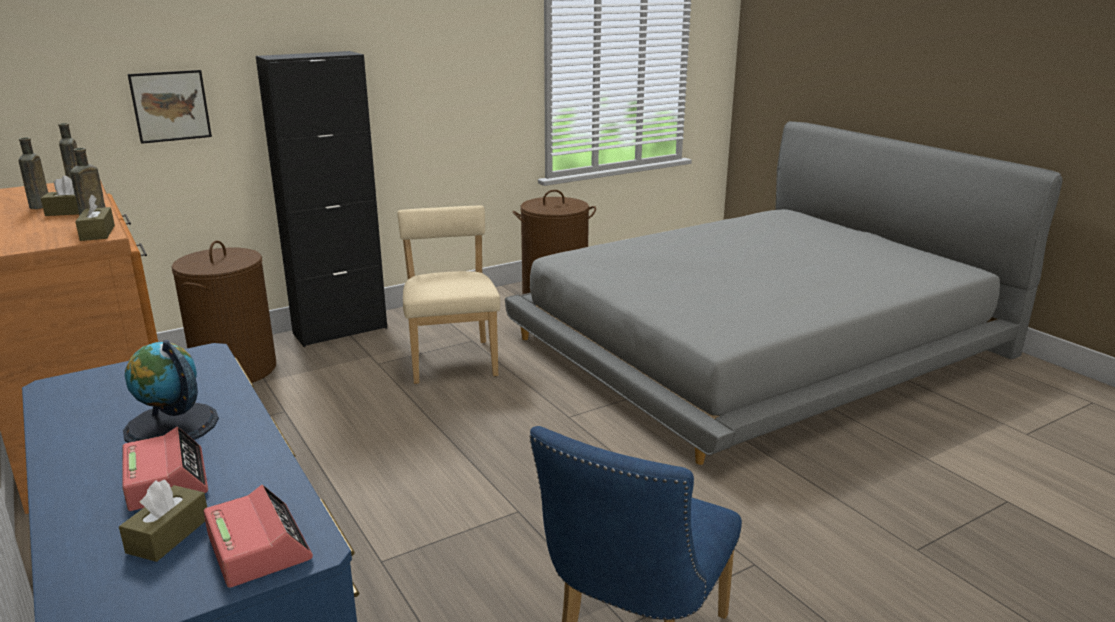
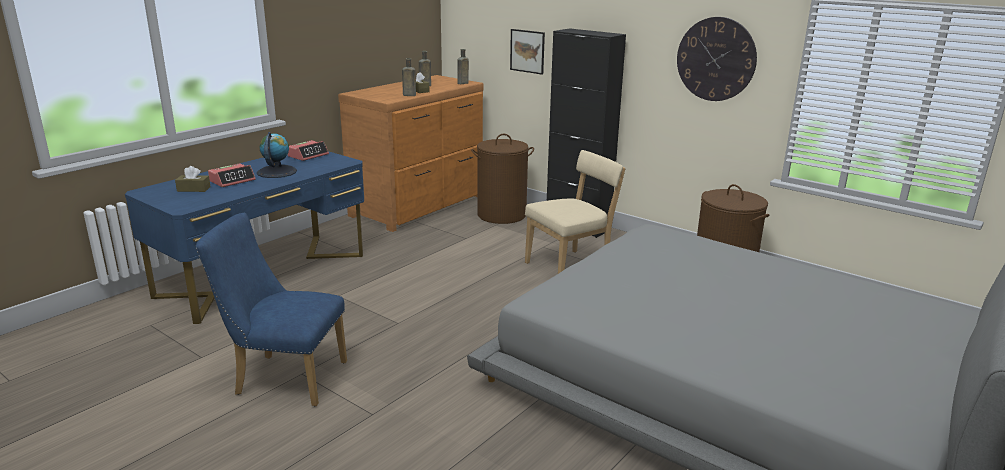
camera: 70 degrees right, 0 degrees up
(97, 233) = (389, 99): brown tissue box -> none
(258, 547) = (184, 202): alarm clock -> alarm clock (308, 155)
(462, 64) = (716, 59): none -> wall clock

